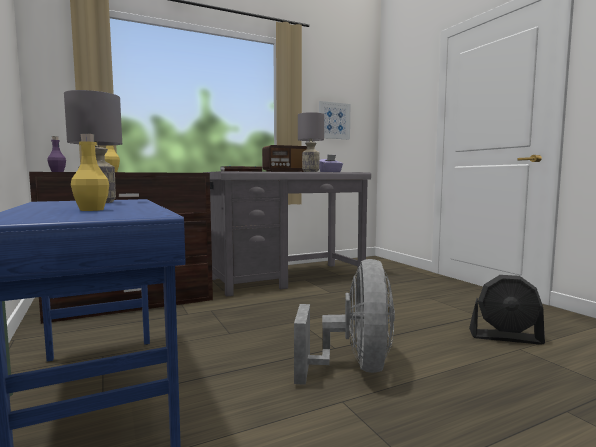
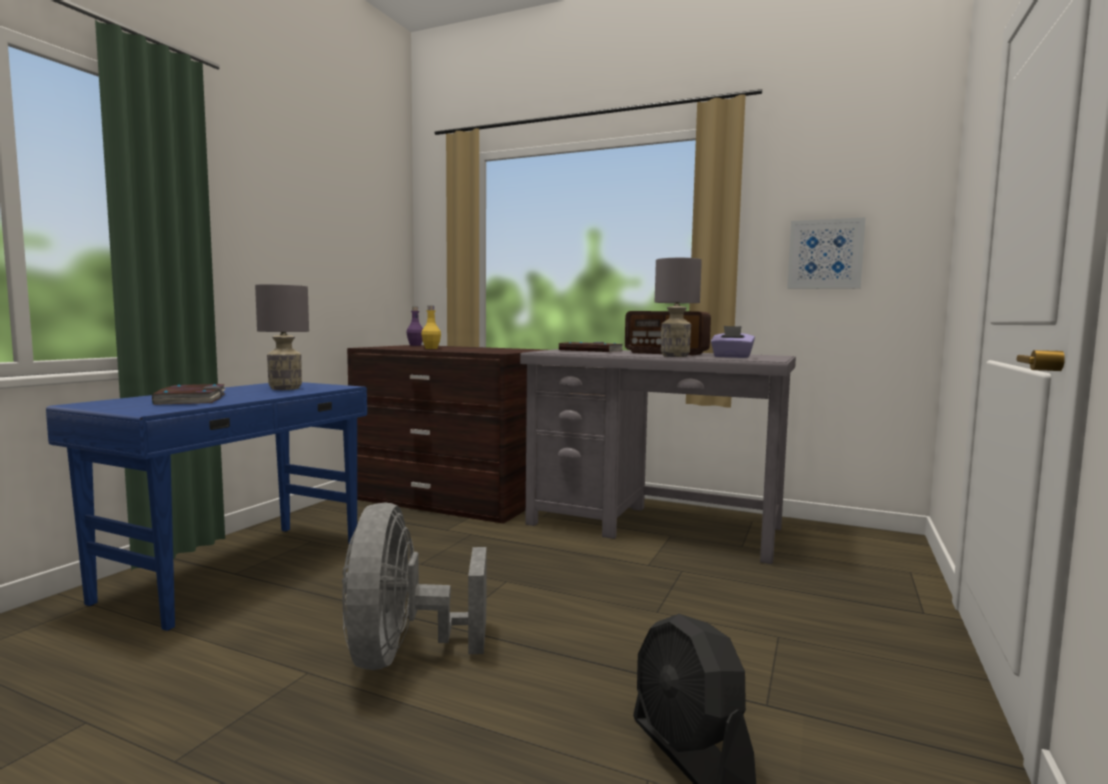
camera: 50 degrees right, 0 degrees up
(91, 210) = (190, 399): yellow bottle -> book
(354, 367) = (403, 654): grey fan -> grey fan turned 120 degrees clockwise

